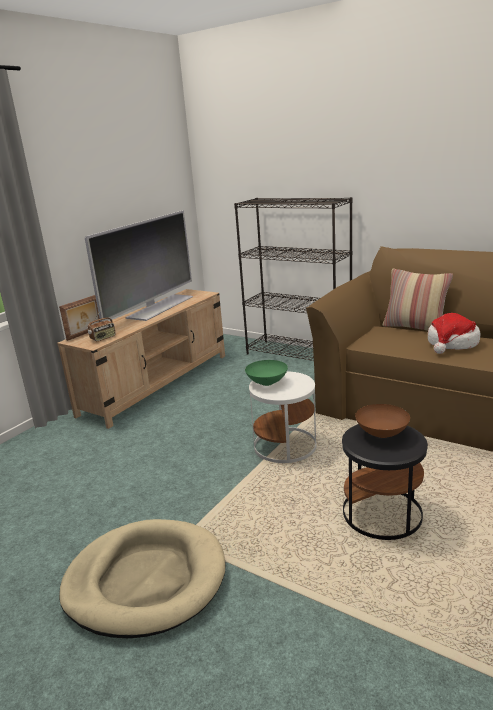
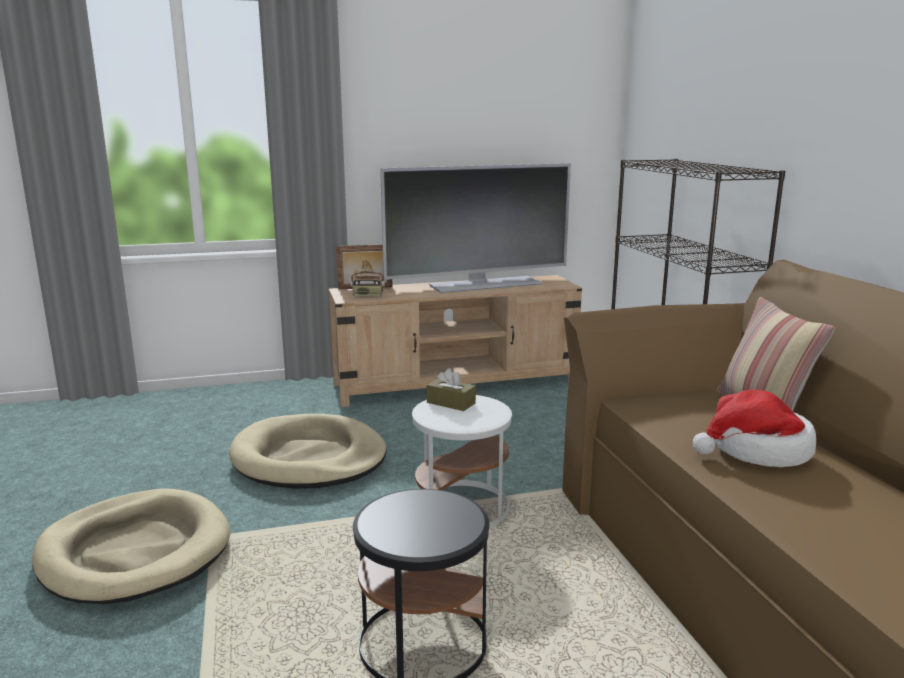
camera: 40 degrees right, 5 degrees down
(149, 467) = (309, 458): none -> beige dog bed
(267, 382) = (451, 403): green bowl -> brown tissue box
(382, 434) = (435, 513): brown bowl -> none

